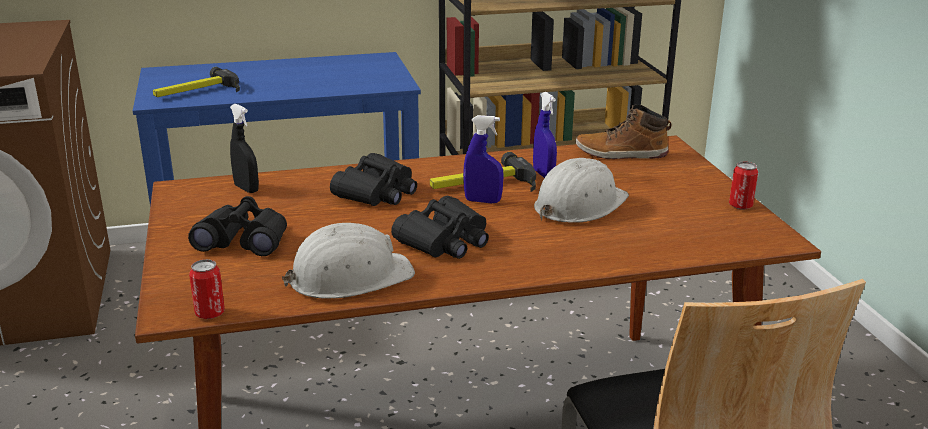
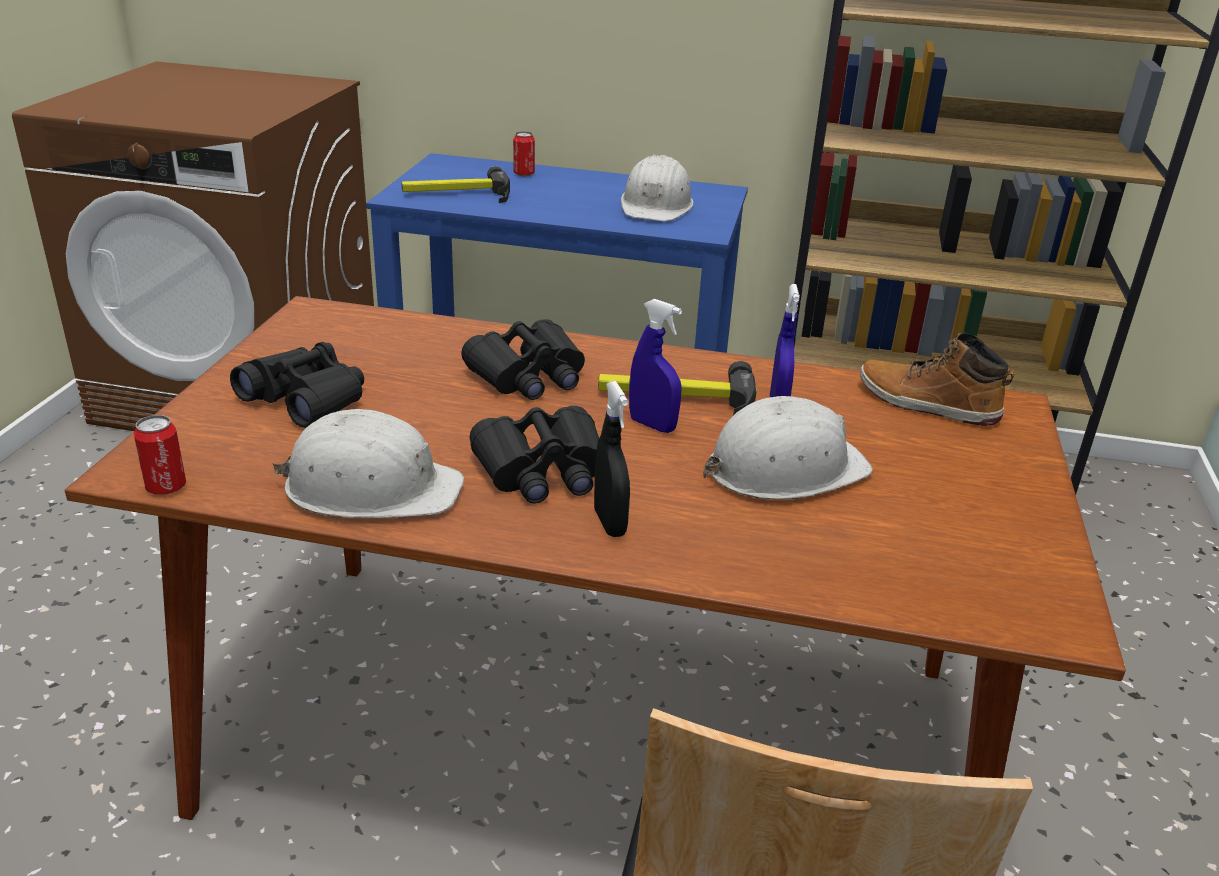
camera: 25 degrees right, 5 degrees up
(246, 189) = (382, 330): black spray bottle -> black spray bottle (609, 523)
(348, 74) = (656, 205): none -> white hard hat
(740, 206) = (1046, 543): can -> can (524, 174)

